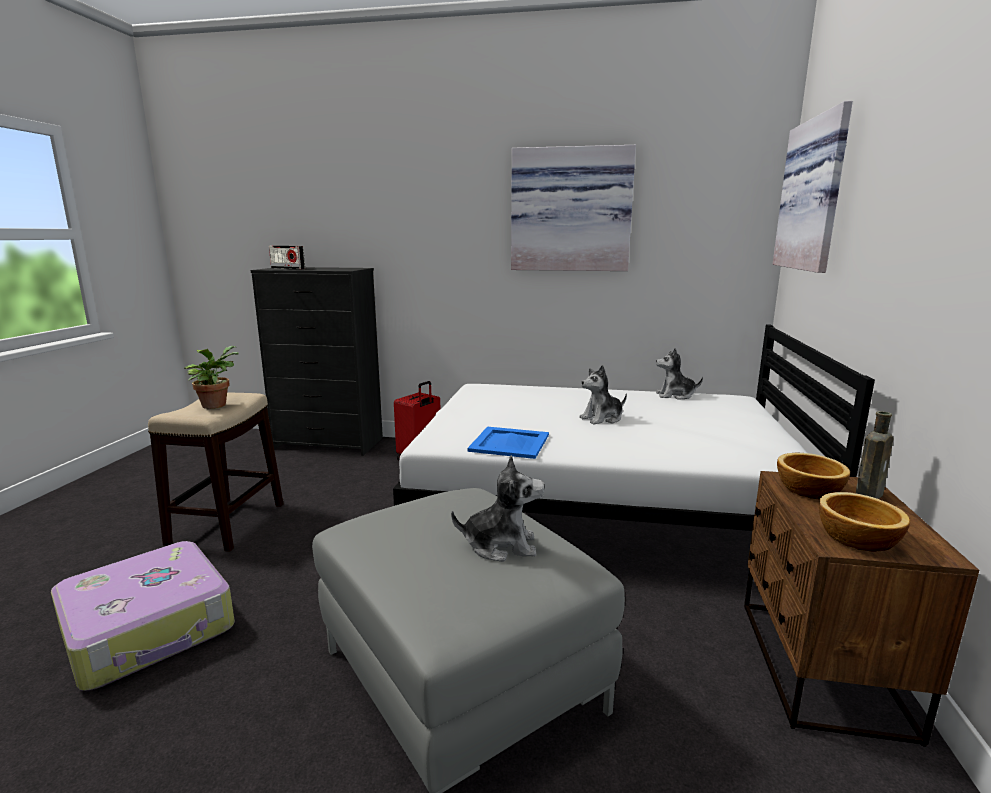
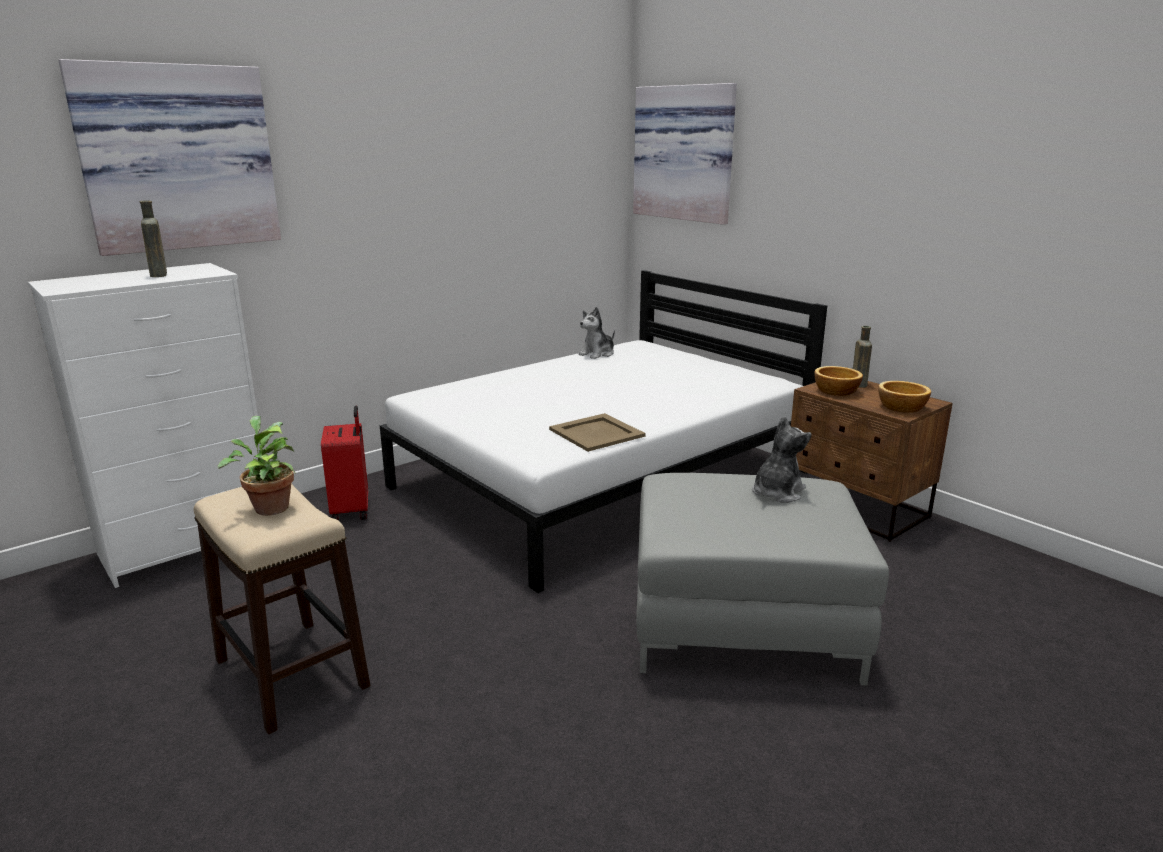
camera: 50 degrees left, 5 degrees up
(150, 628) = (464, 774): suitcase -> none
(288, 268) = (91, 283): radio -> none
(325, 268) = (159, 275): none -> brown bottle
(329, 443) = (190, 545): black dresser -> white dresser
(510, 443) = (597, 433): blue tray -> beige tray
(571, 210) = (457, 166): picture -> picture (178, 158)
(602, 418) = (603, 389): plush toy -> none

